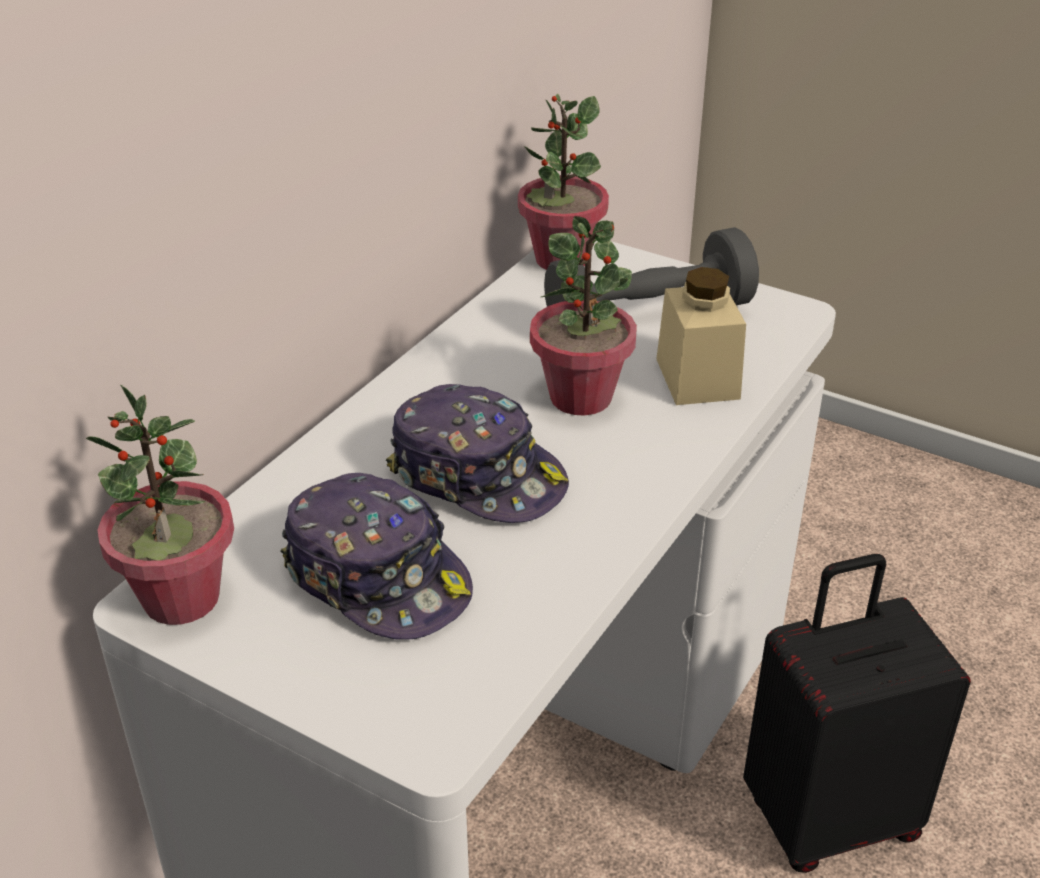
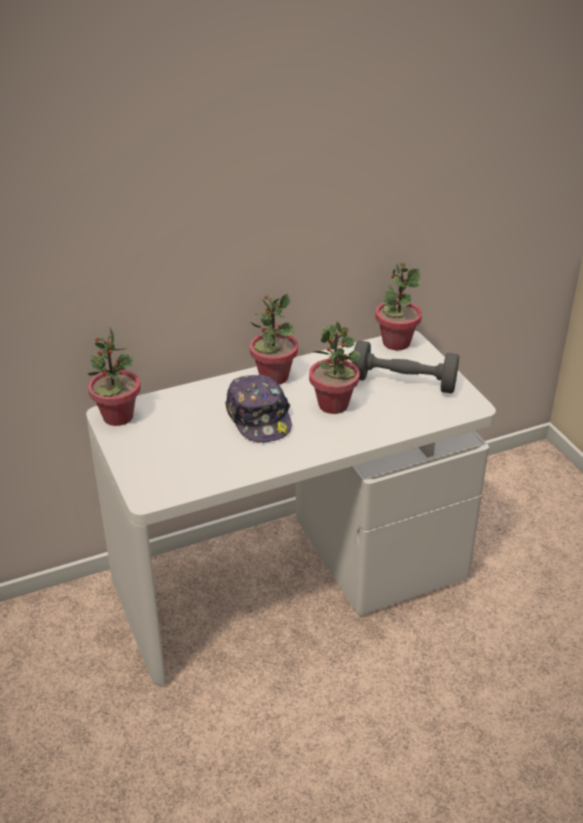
camera: 35 degrees right, 0 degrees up
(378, 577) = (186, 438): cap -> none
(420, 390) = (273, 376): none -> potted plant
(697, 378) = (391, 417): beige jar -> none
(828, 817) = (408, 666): black suitcase -> none

